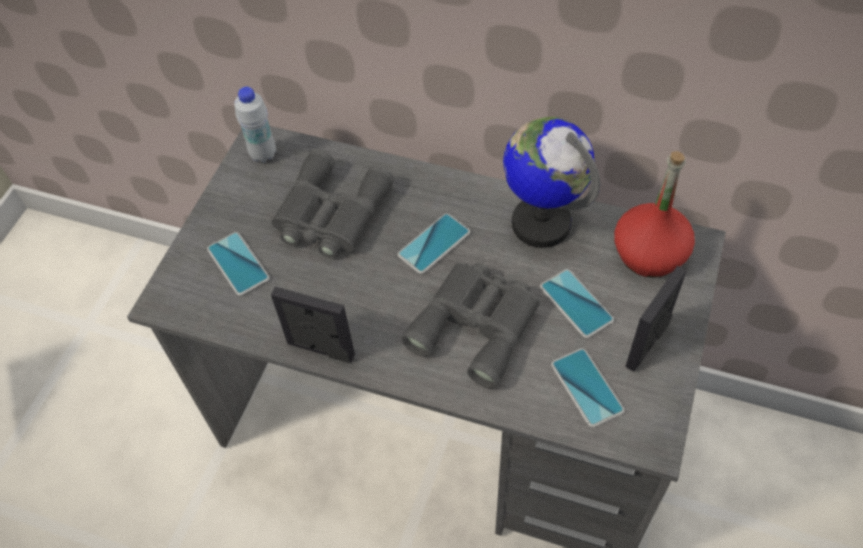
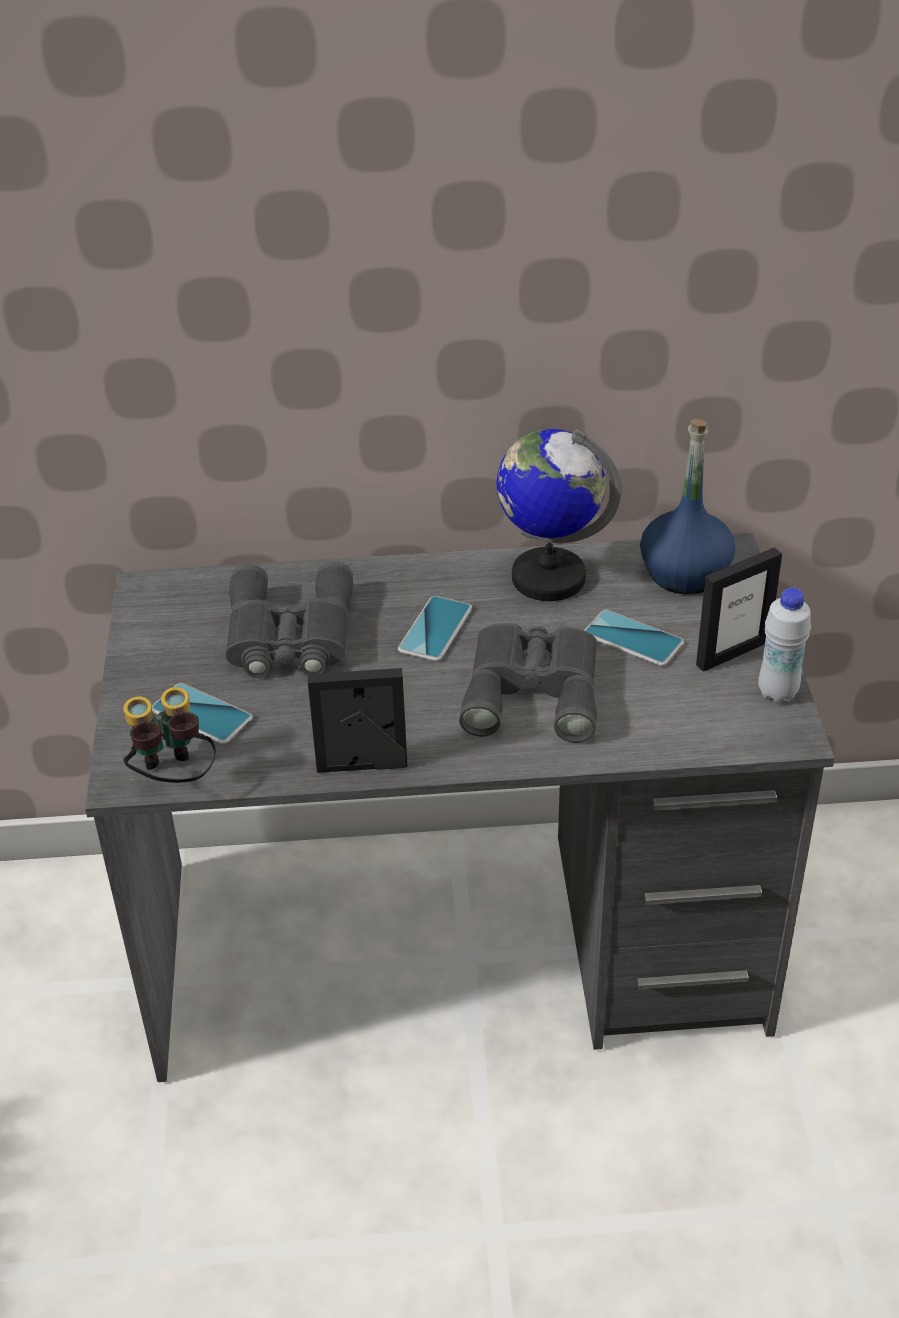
camera: 25 degrees left, 15 degrees down
(192, 313) = (173, 779): none -> binoculars
(263, 154) = (163, 599): white bottle -> white bottle (777, 693)
(586, 387) = (691, 709): phone -> none
(647, 344) = (732, 653): picture frame -> picture frame turned 135 degrees counterclockwise
(649, 254) = (685, 573): red bottle -> blue bottle

